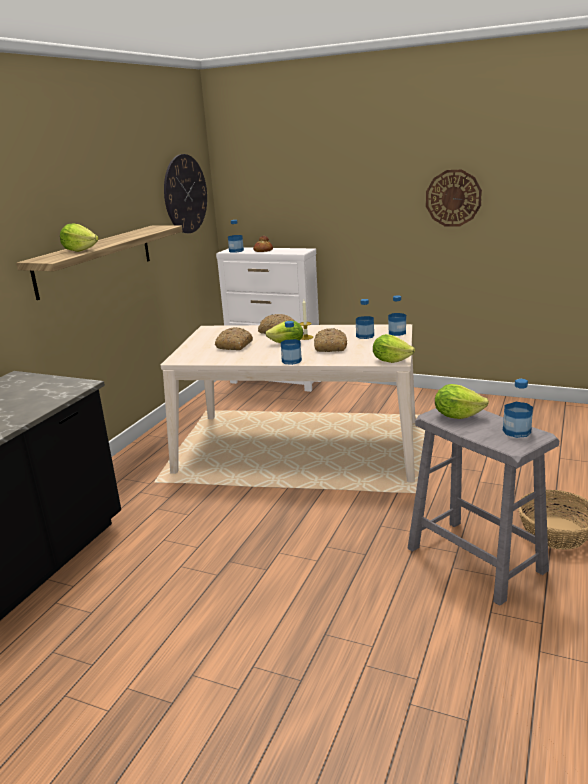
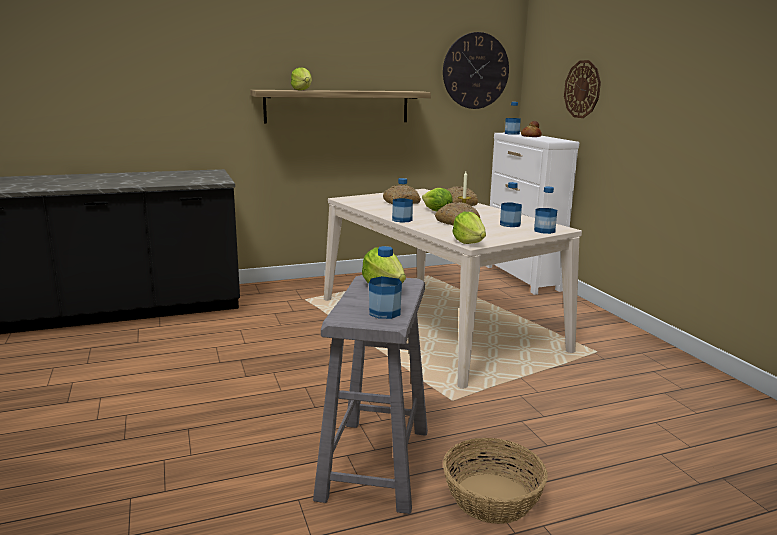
camera: 45 degrees right, 5 degrees down
(453, 198) = (715, 94): wall clock -> wall clock (582, 89)

